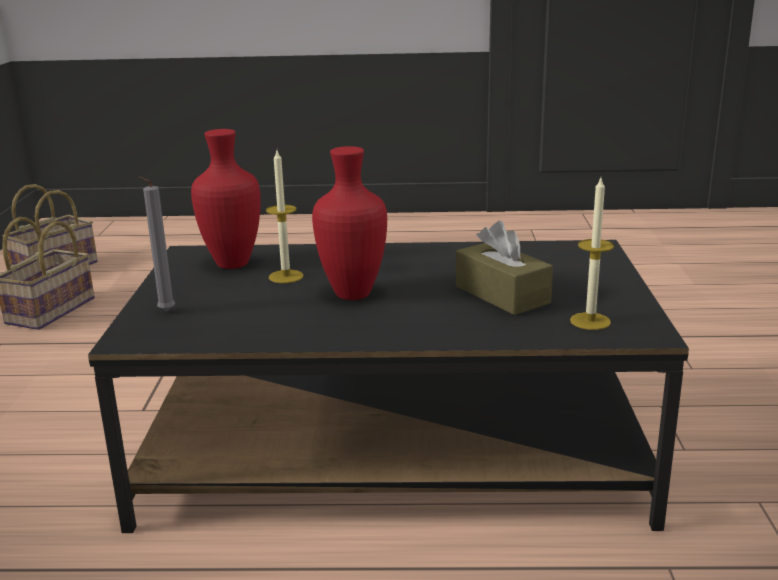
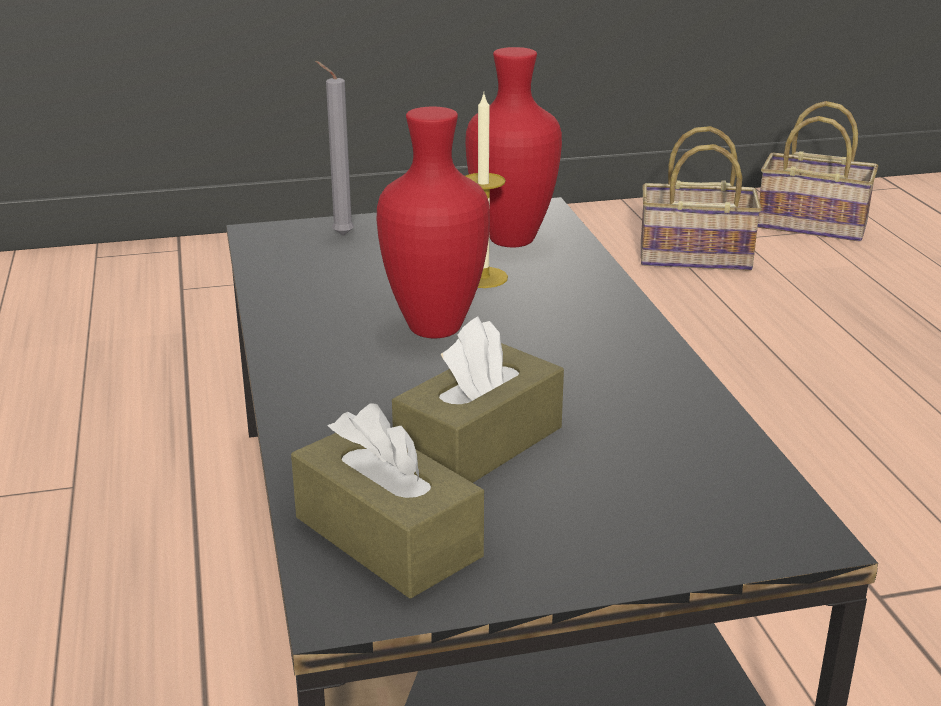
camera: 75 degrees right, 5 degrees up
(590, 321) = (387, 537): candle -> brown tissue box

